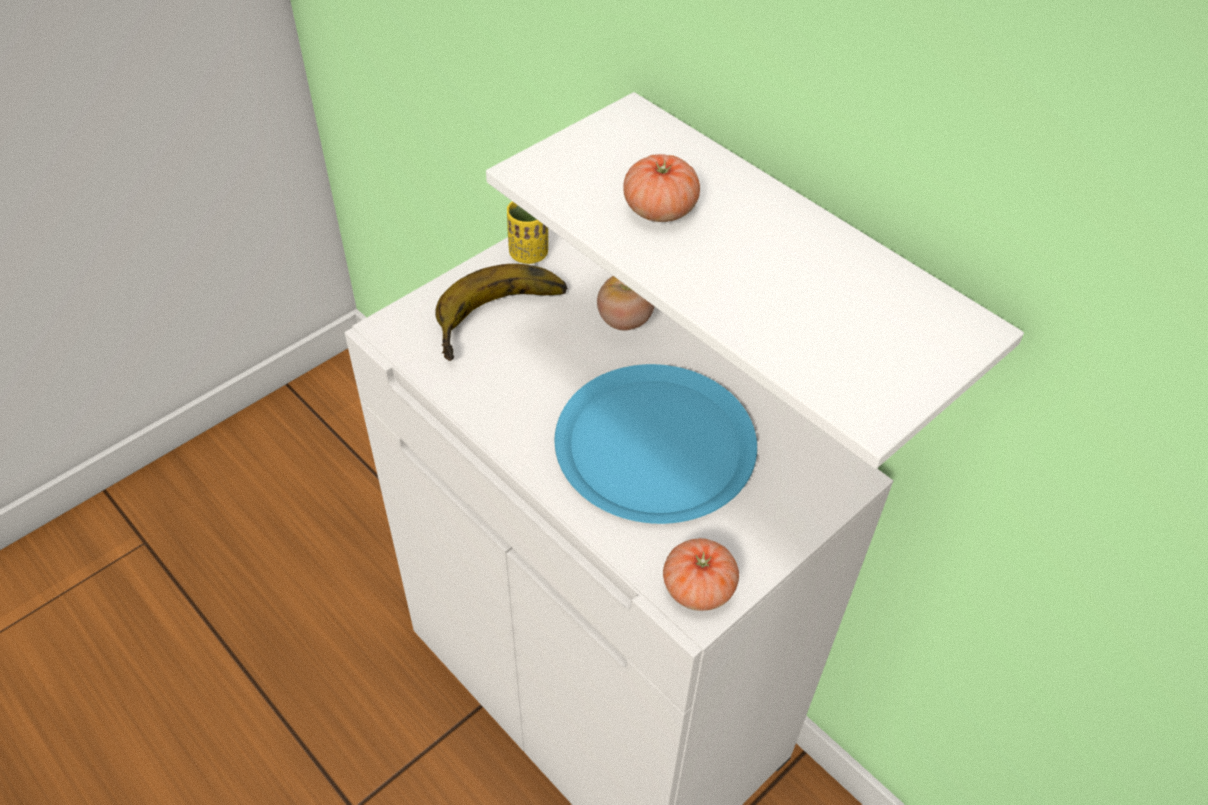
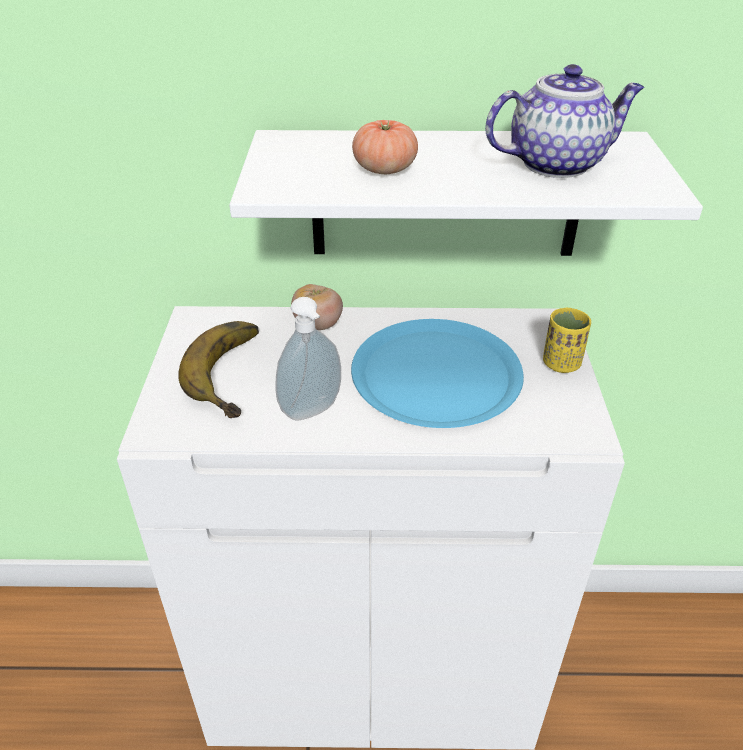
camera: 45 degrees left, 10 degrees down
(512, 400) = (313, 412): none -> soap dispenser
(529, 254) = (197, 327): yellow cup -> yellow cup (561, 364)
(698, 588) = (573, 426): tomato -> none
(831, 308) = (557, 164): none -> teapot

